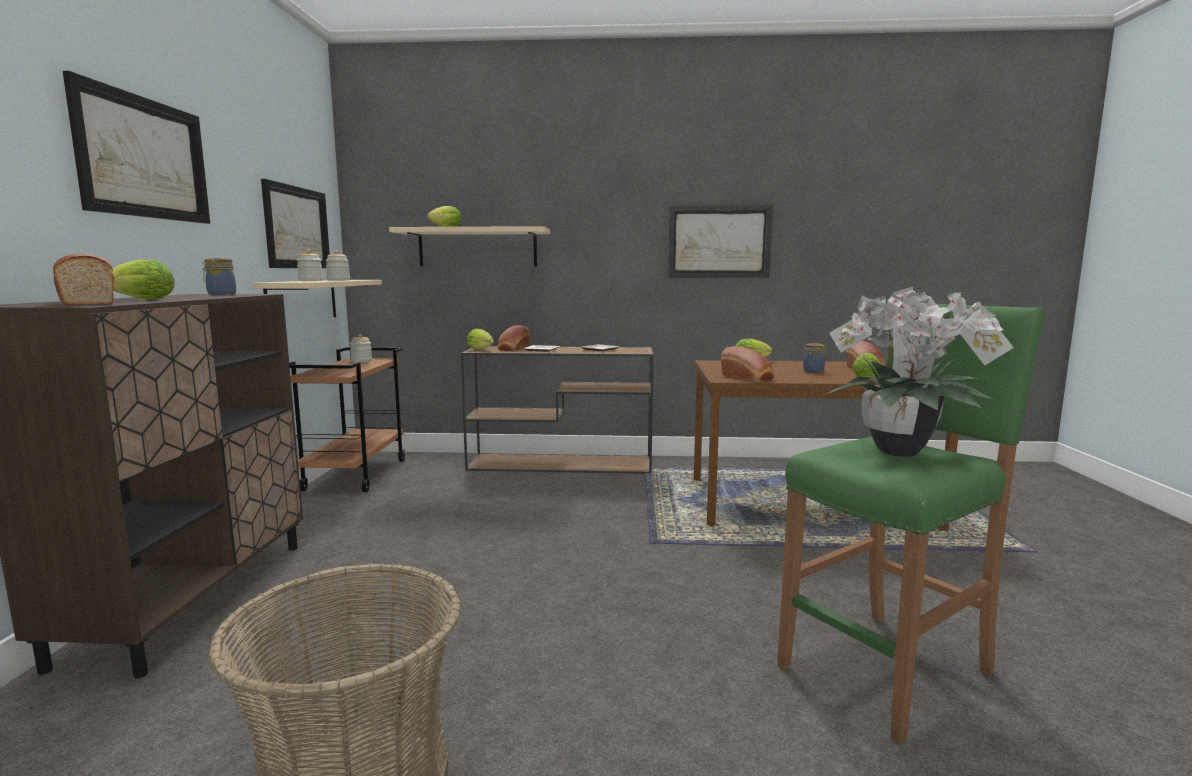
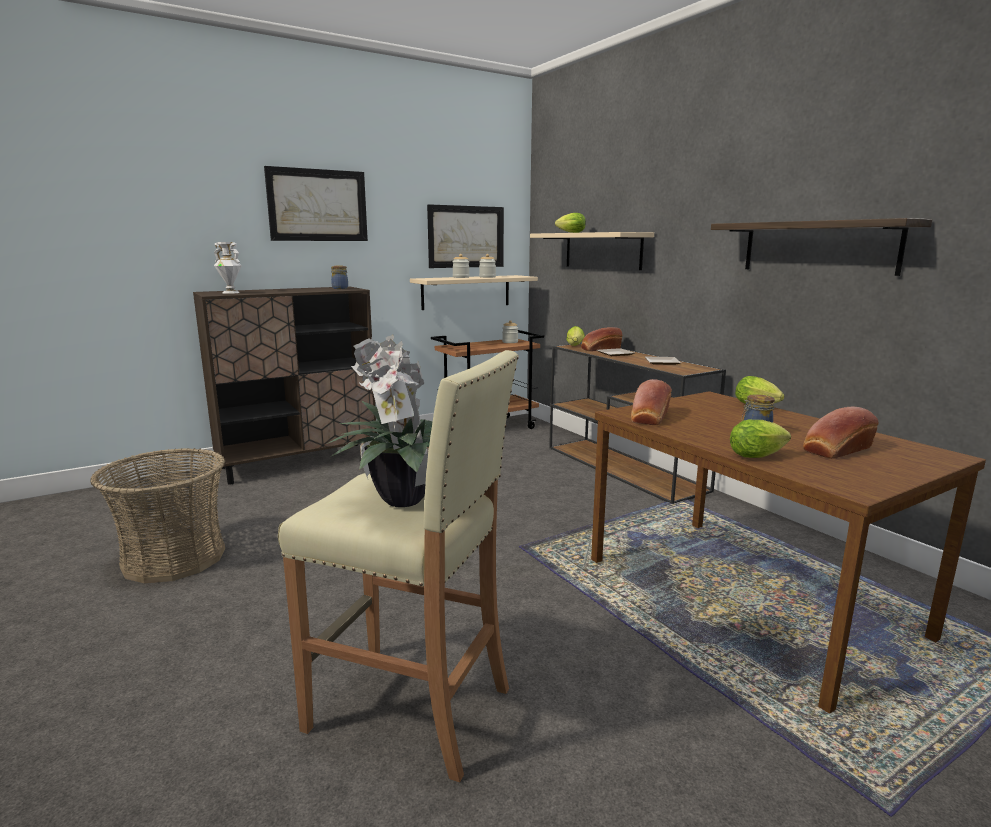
camera: 55 degrees right, 5 degrees up
(86, 303) = (231, 292): bread -> white vase
(138, 299) = (271, 291): lettuce -> none
(719, 242) = (818, 247): picture -> shelf
(887, 669) = (411, 709): green stool -> beige stool

